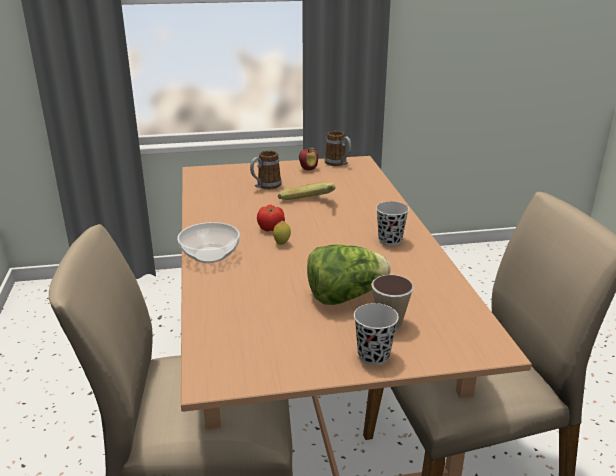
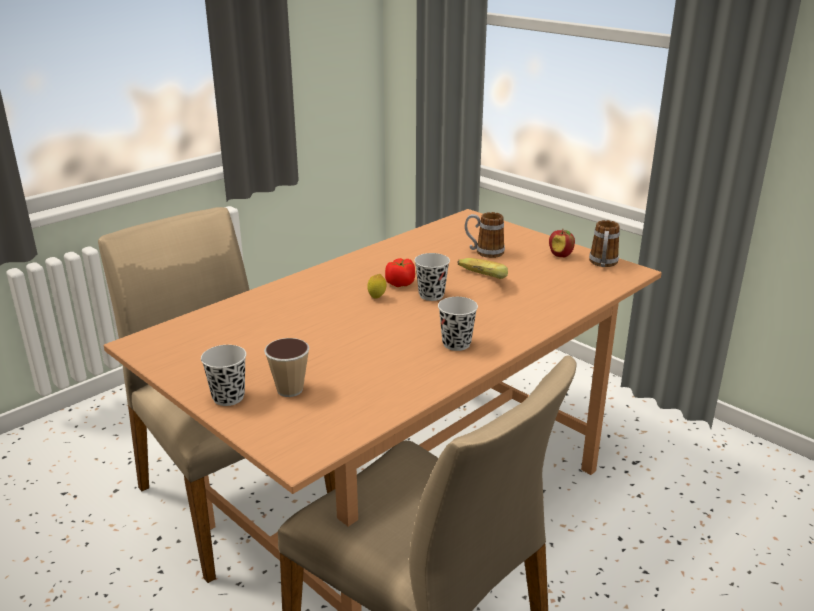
camera: 55 degrees right, 0 degrees up
(209, 255) = (317, 278): bowl -> none
(306, 224) = (431, 295): none -> black cup
(345, 296) = (314, 355): lettuce -> none

